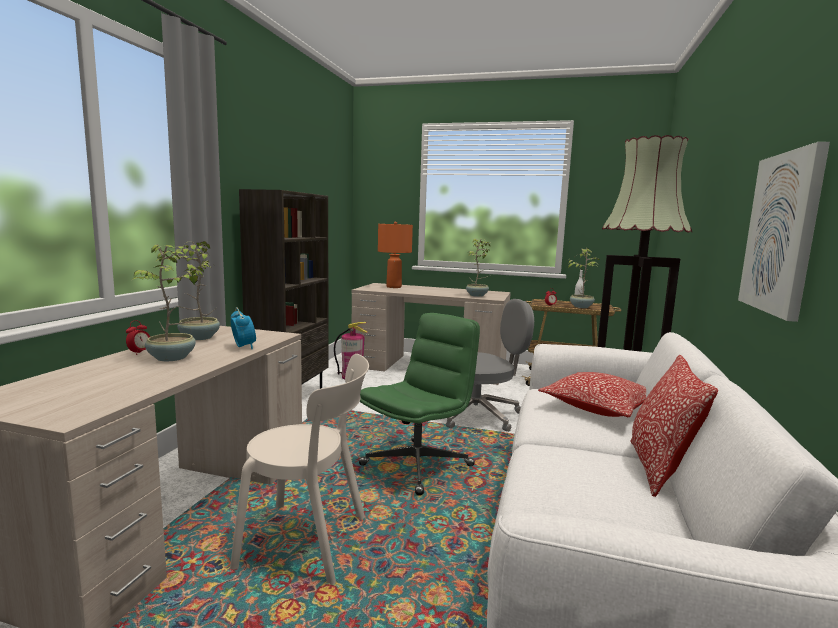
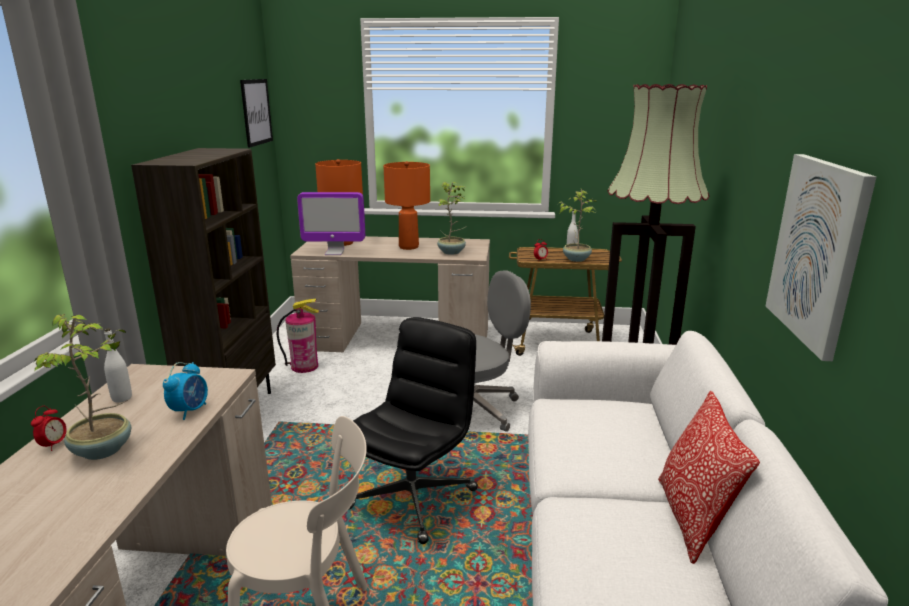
camera: 10 degrees left, 10 degrees up
(198, 338) = (122, 398): potted plant -> white bottle
(243, 347) = (190, 410): alarm clock -> alarm clock turned 60 degrees clockwise
(340, 187) = (256, 112): none -> picture
(385, 290) = (334, 252): none -> monitor
(417, 465) = (412, 498): green office chair -> black office chair
(443, 291) = (408, 247): none -> orange table lamp
(599, 407) = (618, 428): pillow -> none

